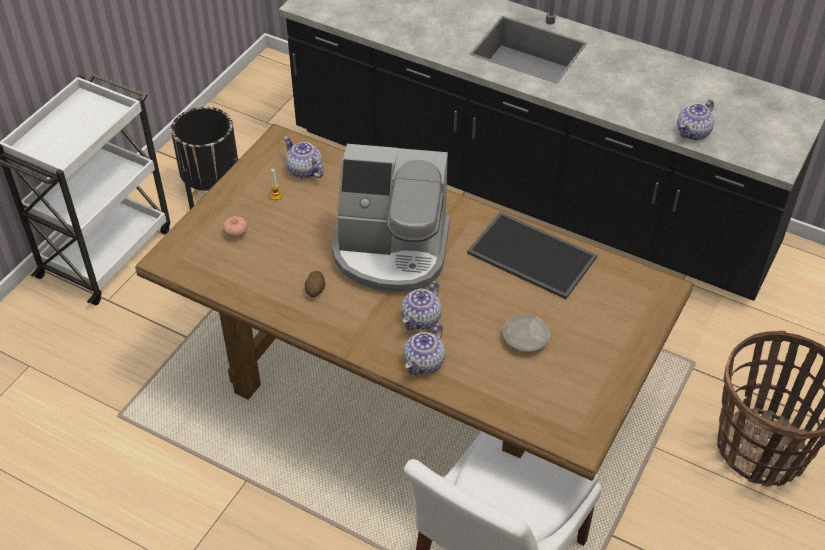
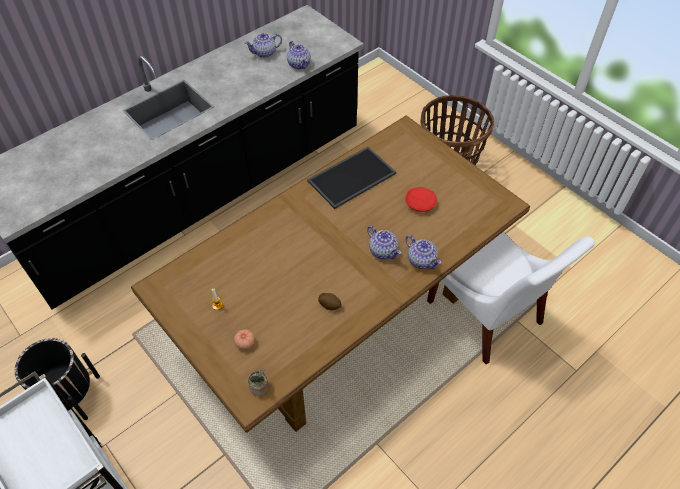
camera: 70 degrees left, 5 degrees up
(184, 263) = (260, 388): none -> potted plant
(304, 171) = (200, 279): teapot -> teapot (265, 53)
(391, 251) = (312, 249): coffee machine -> none
(526, 339) = (420, 203): beige plate -> red plate

